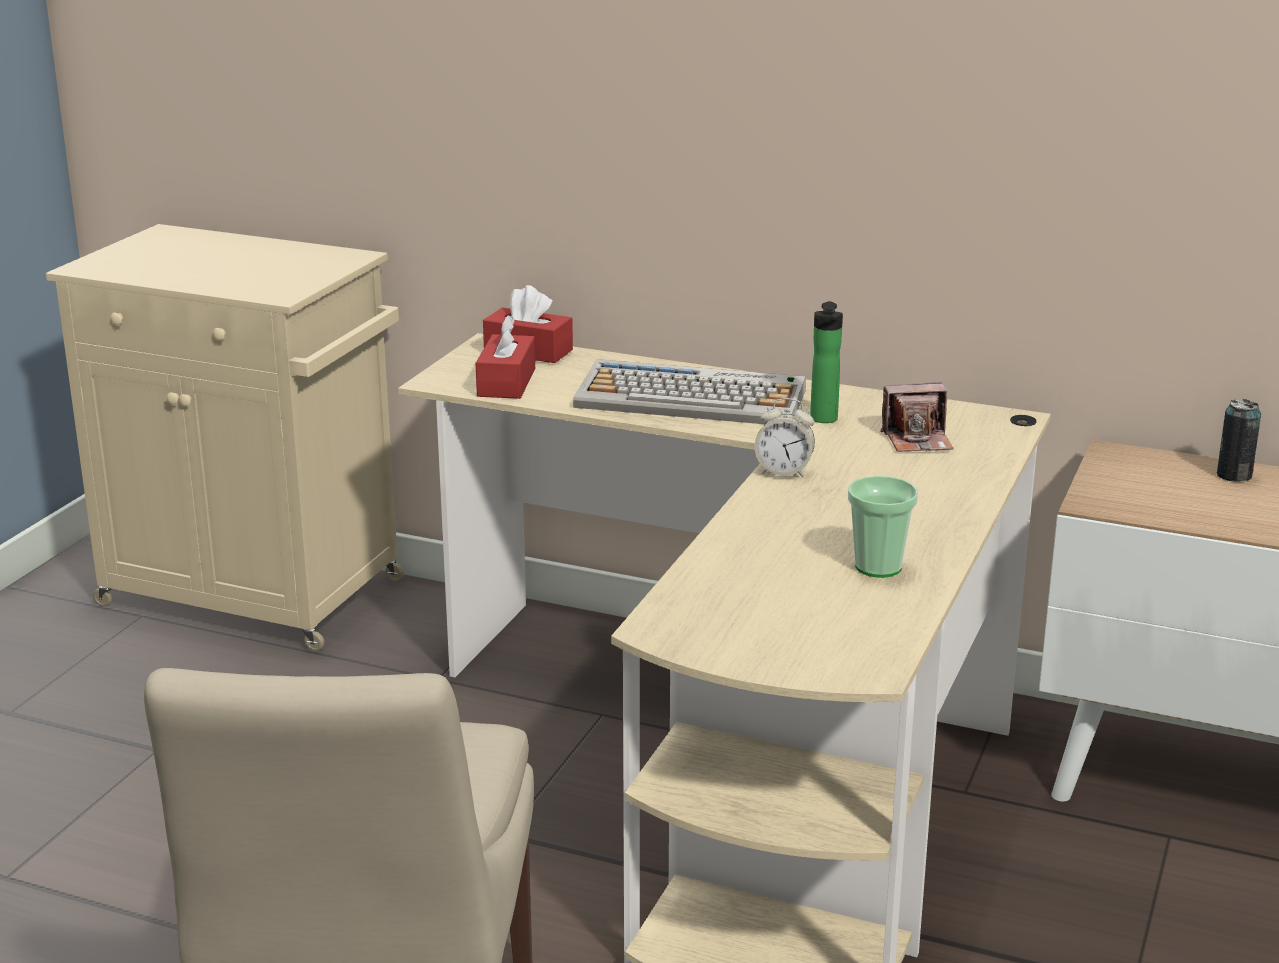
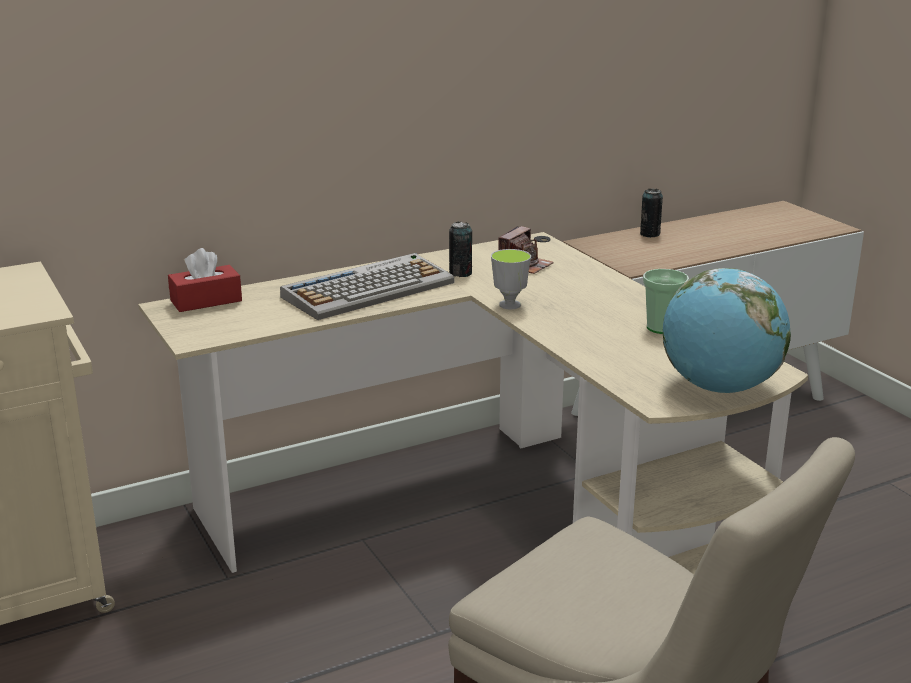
camera: 50 degrees left, 0 degrees up
(506, 383) = (240, 323): red tissue box -> none
(759, 650) = (719, 388): none -> globe
(784, 472) = (510, 305): alarm clock -> cup
(823, 420) = (460, 273): bottle -> can

